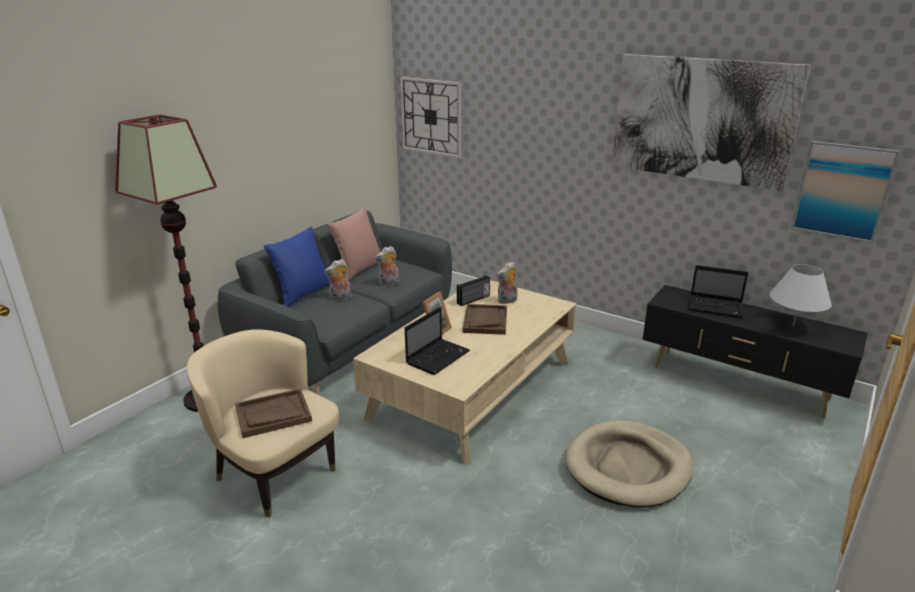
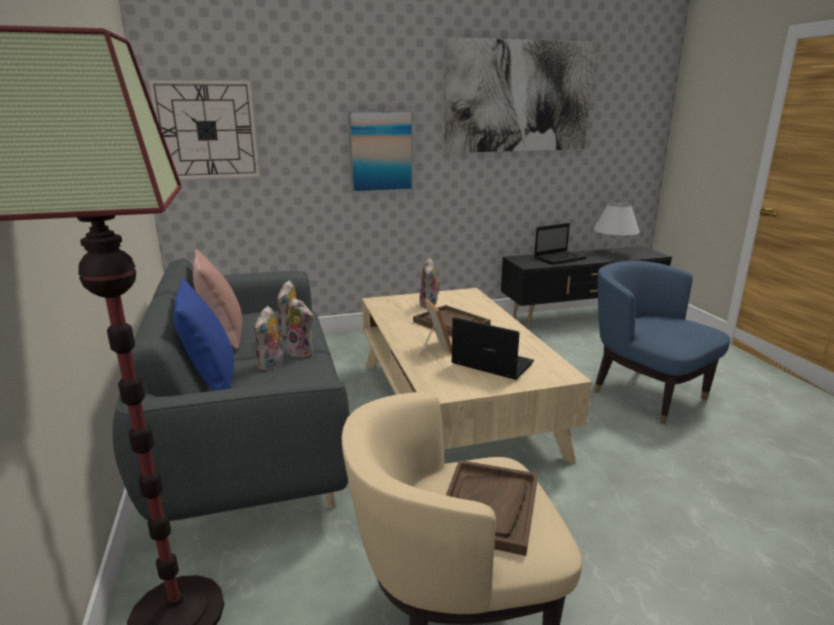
camera: 50 degrees left, 5 degrees down
(370, 299) = (303, 353): none -> plush toy
(438, 357) = (490, 364): laptop -> laptop turned 45 degrees counterclockwise
(473, 300) = (402, 314): radio -> none
(628, 467) = (646, 394): beige dog bed -> blue armchair
(842, 191) = (619, 141): picture -> picture (381, 151)

